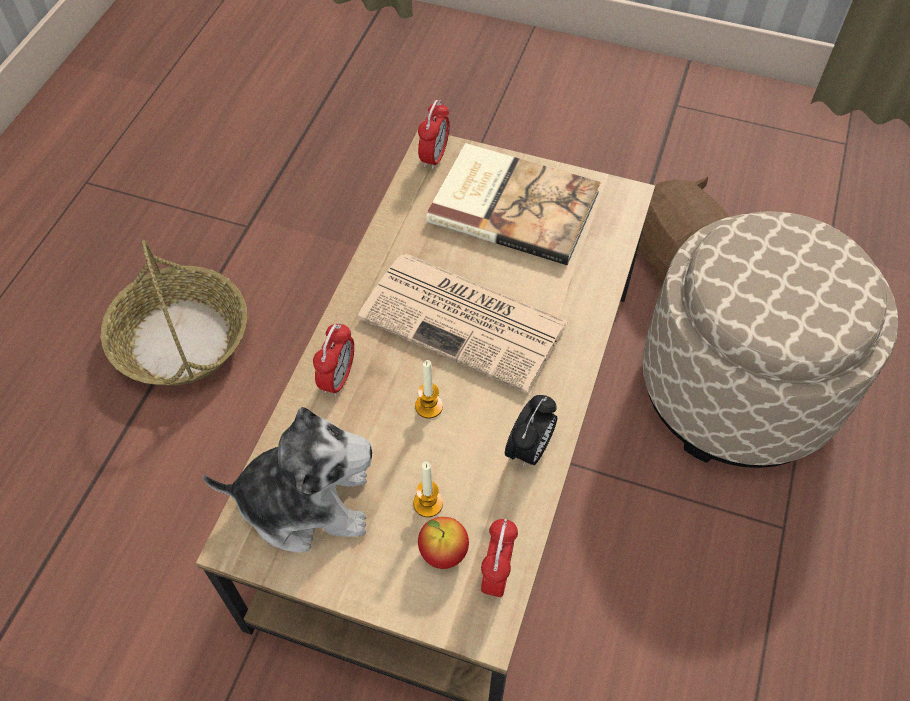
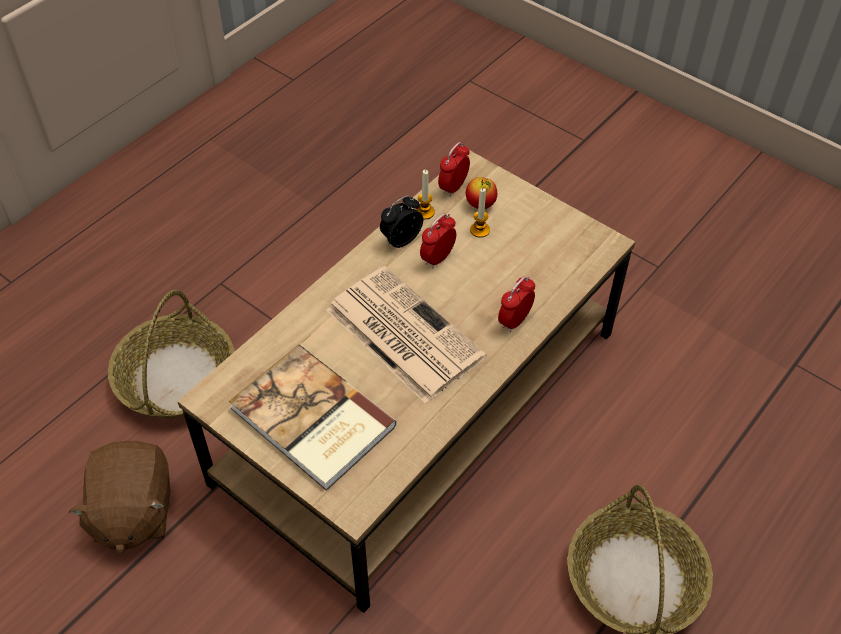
camera: 160 degrees left, 5 degrees down
(306, 502) = (558, 252): plush toy -> none
(429, 406) = (456, 284): candle -> candle (424, 212)
(434, 157) = (357, 496): alarm clock -> alarm clock (437, 258)
(737, 388) = (176, 377): beige ottoman -> basket

